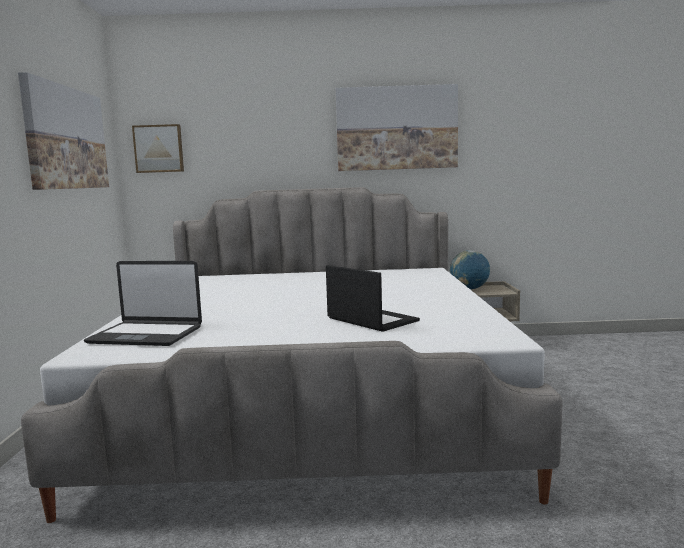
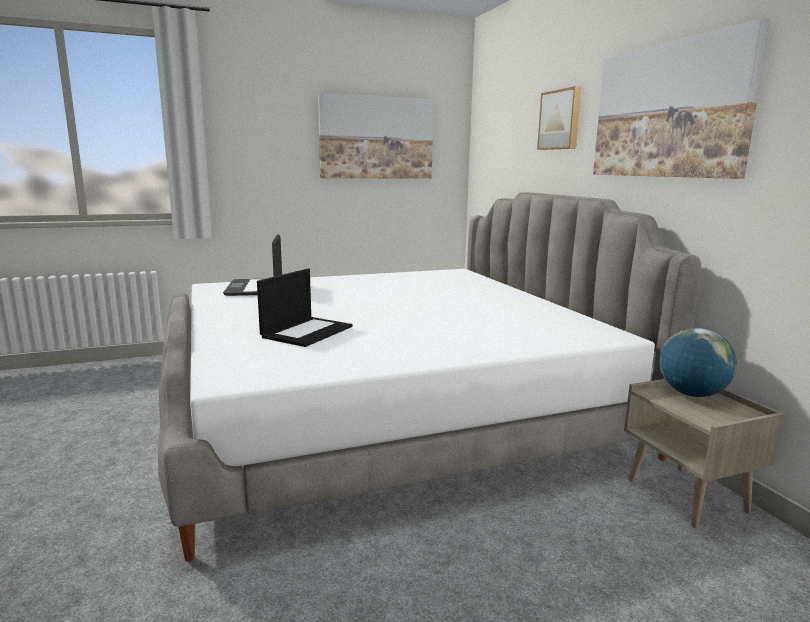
camera: 70 degrees right, 5 degrees up
(159, 149) = (487, 143): picture -> picture (560, 120)

